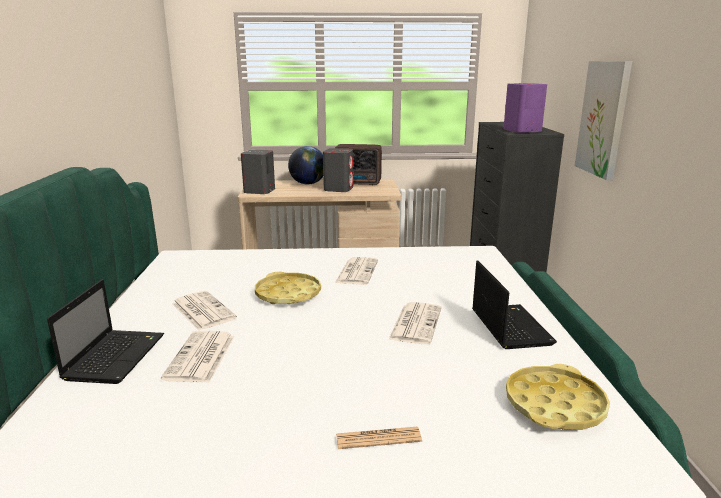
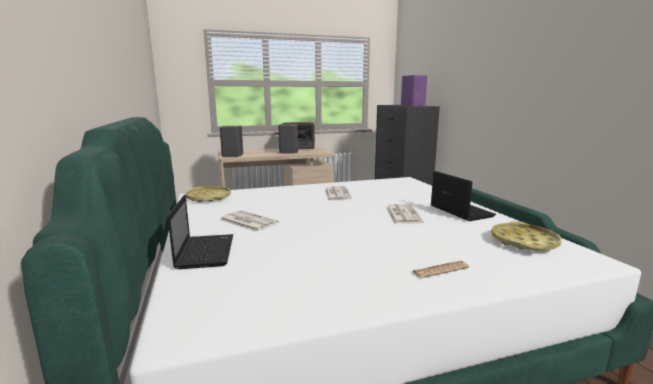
camera: 15 degrees left, 5 degrees down
(200, 358) = (273, 245): newspaper -> none
(288, 294) = (302, 208): yellow tray -> yellow tray (208, 198)
(308, 184) = (263, 150): globe -> none
(603, 118) = (469, 92): picture -> none

